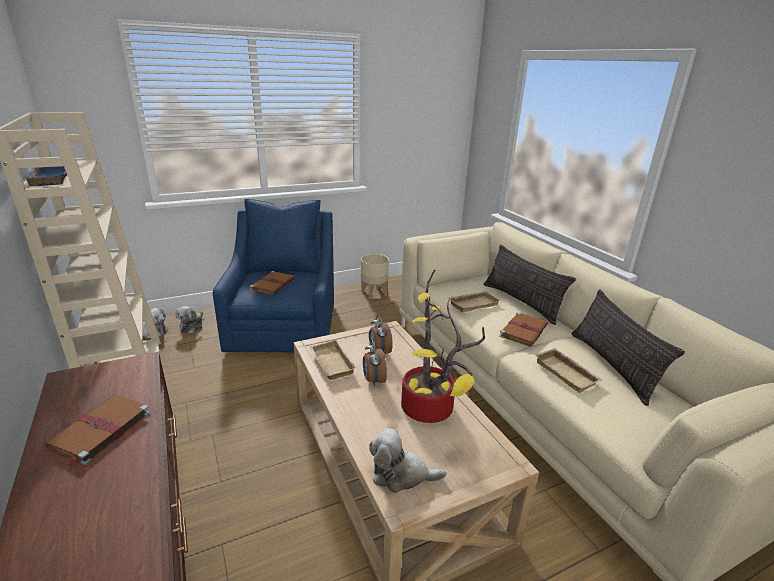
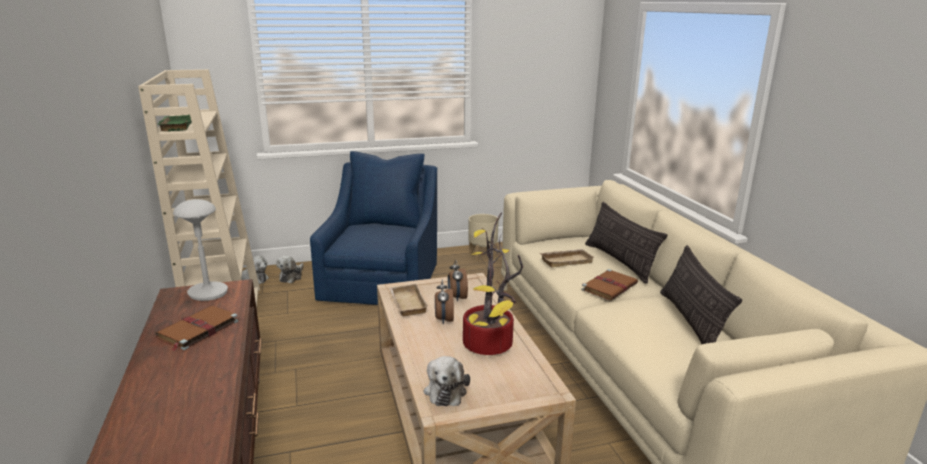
camera: 10 degrees right, 5 degrees down
(47, 179) = (175, 126): blue tray -> green tray
(107, 375) = (207, 293): none -> grey table lamp
(273, 284) = (370, 236): brown book -> none
(401, 475) = (445, 390): plush toy -> plush toy turned 105 degrees counterclockwise
(567, 373) = (638, 325): beige tray -> none

